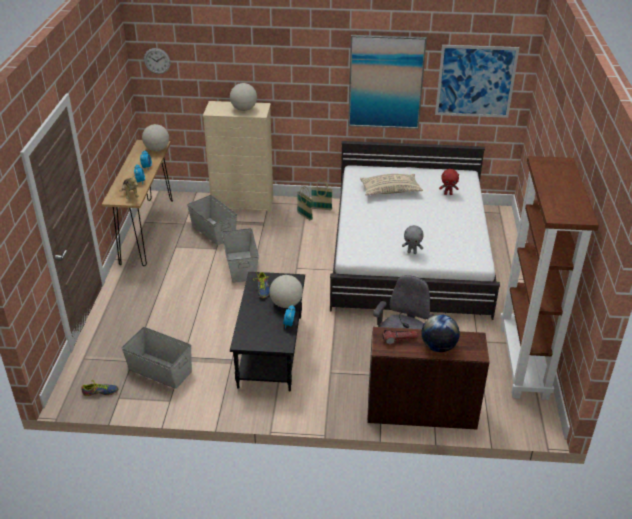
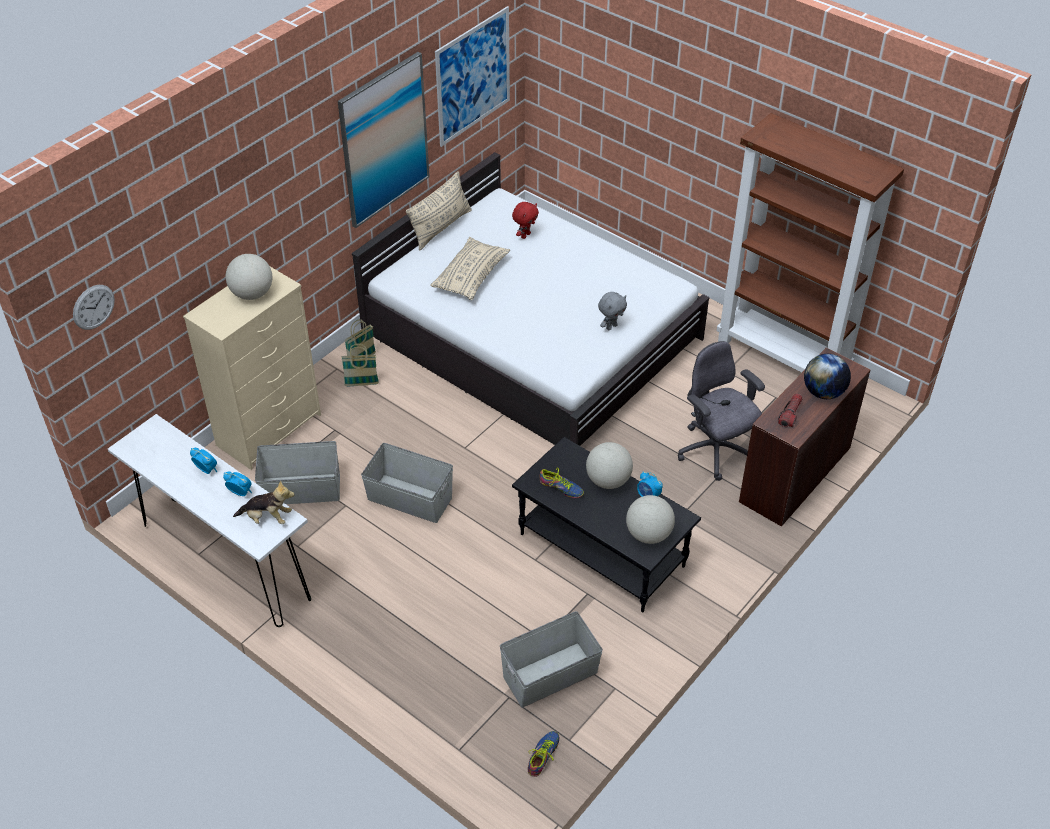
camera: 55 degrees left, 10 degrees up
(147, 231) = (225, 561): brown console table -> white console table
(157, 149) = (166, 438): globe -> globe (649, 534)
(416, 167) = (441, 227): none -> beige pillow

